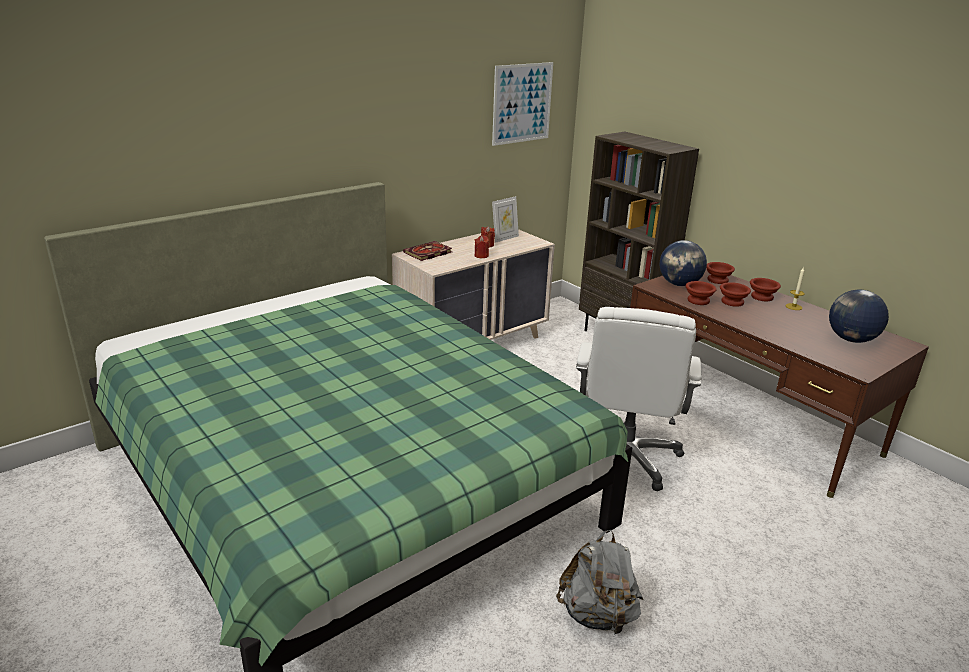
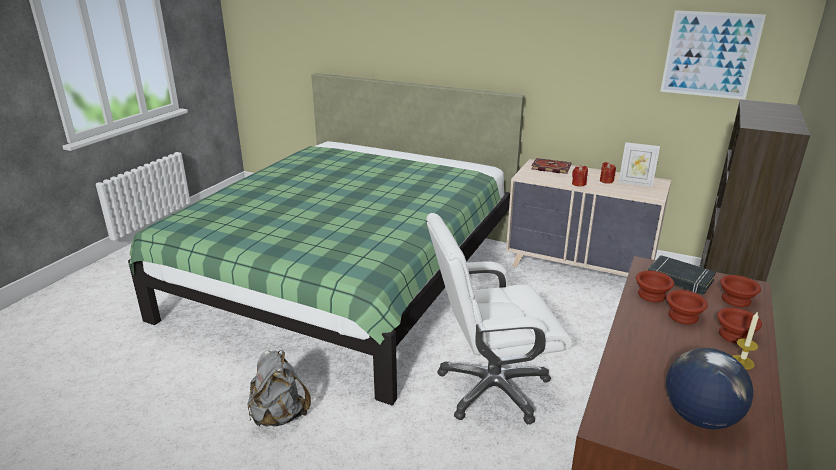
camera: 65 degrees right, 0 degrees up
(679, 284) = (679, 279): globe -> black book

